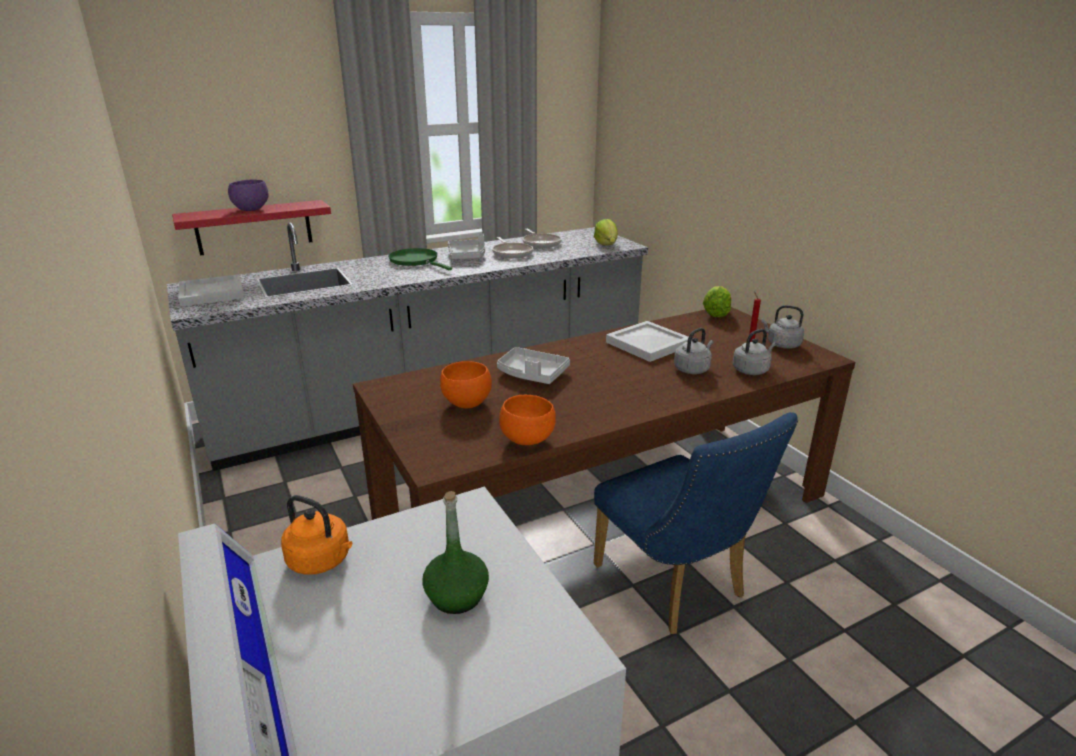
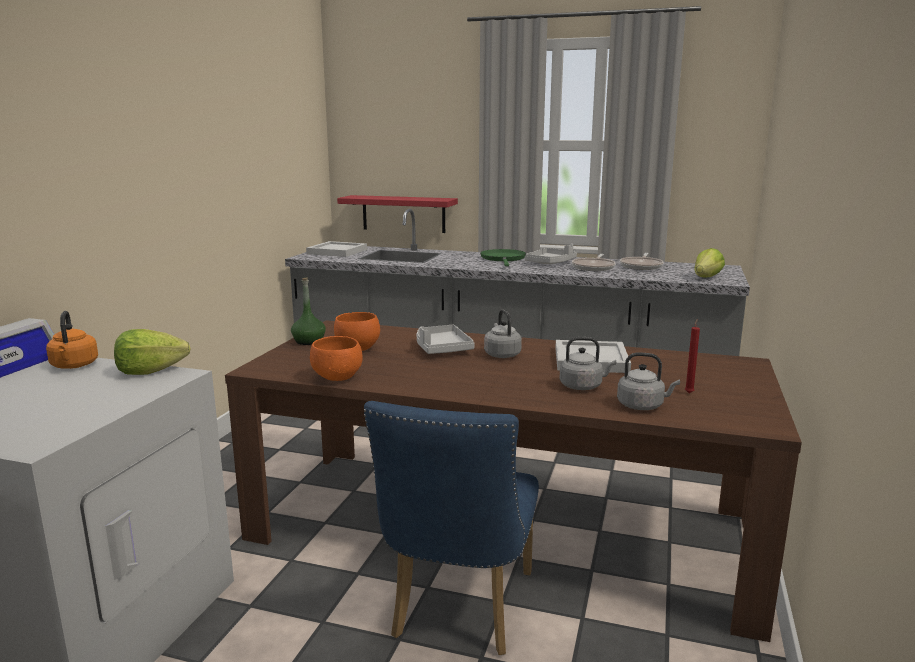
camera: 45 degrees right, 10 degrees down
(250, 209) = (396, 197): purple bowl -> none
(457, 596) = (69, 402): green bottle -> green bottle (308, 341)
(716, 313) = (734, 360): lettuce -> lettuce (150, 371)
(781, 344) = (741, 401): grey kettle -> grey kettle (501, 354)

